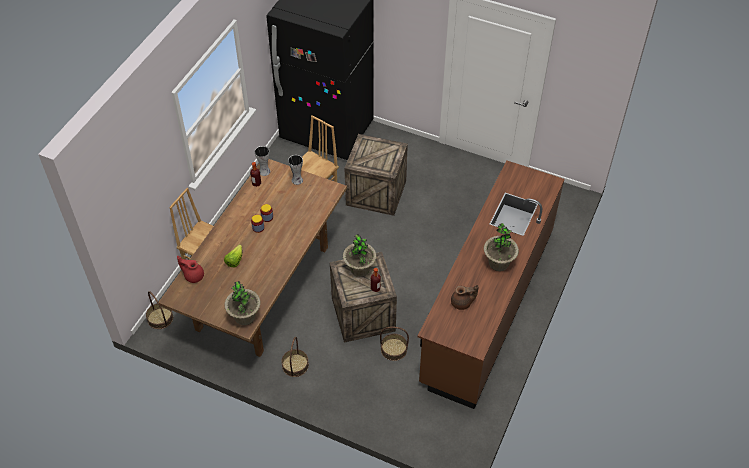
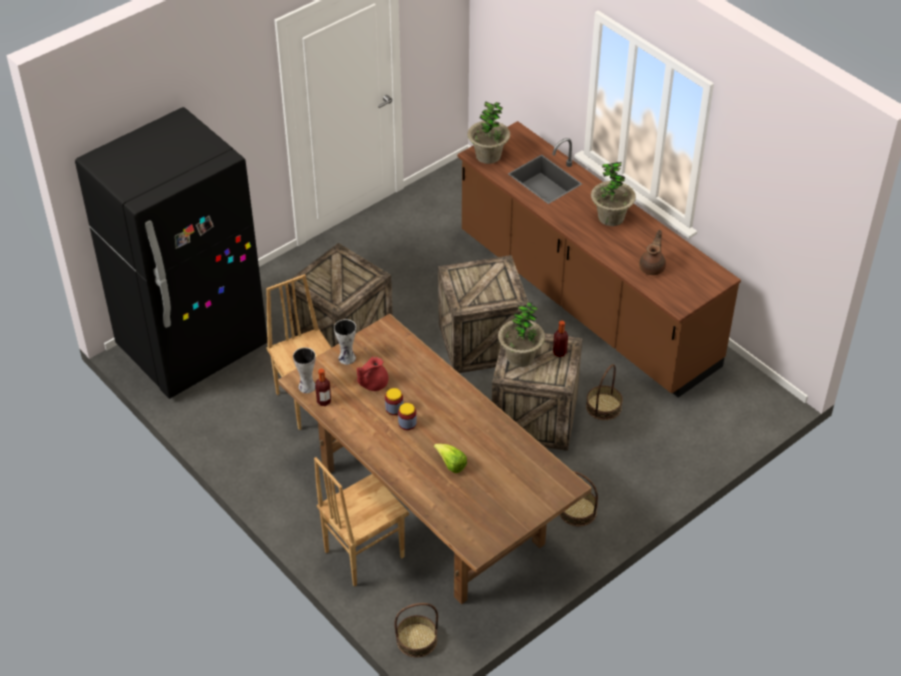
camera: 65 degrees left, 5 degrees down
(193, 275) = (451, 516): red teapot -> red teapot (373, 384)
(244, 316) = (552, 481): potted plant -> potted plant (488, 156)
(413, 263) = (482, 341): none -> crate

